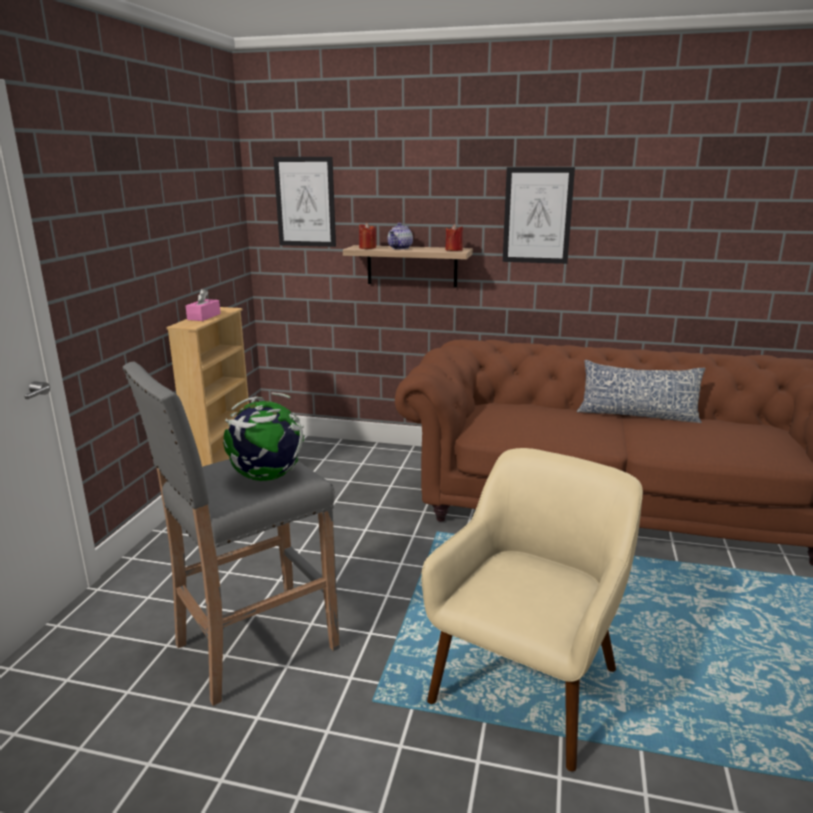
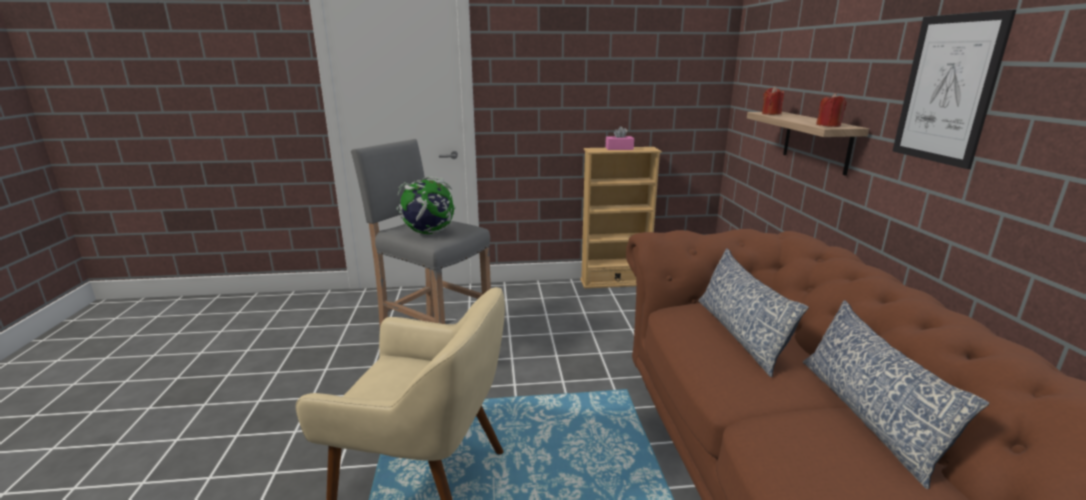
camera: 70 degrees right, 0 degrees up
(305, 202) = (763, 65): picture -> none
(400, 248) = (795, 117): teapot -> none
(533, 417) = (739, 334): none -> pillow

